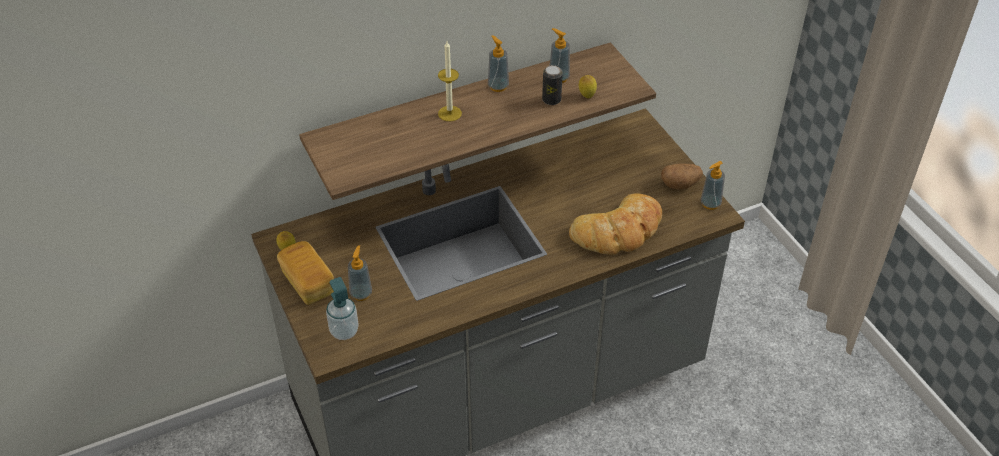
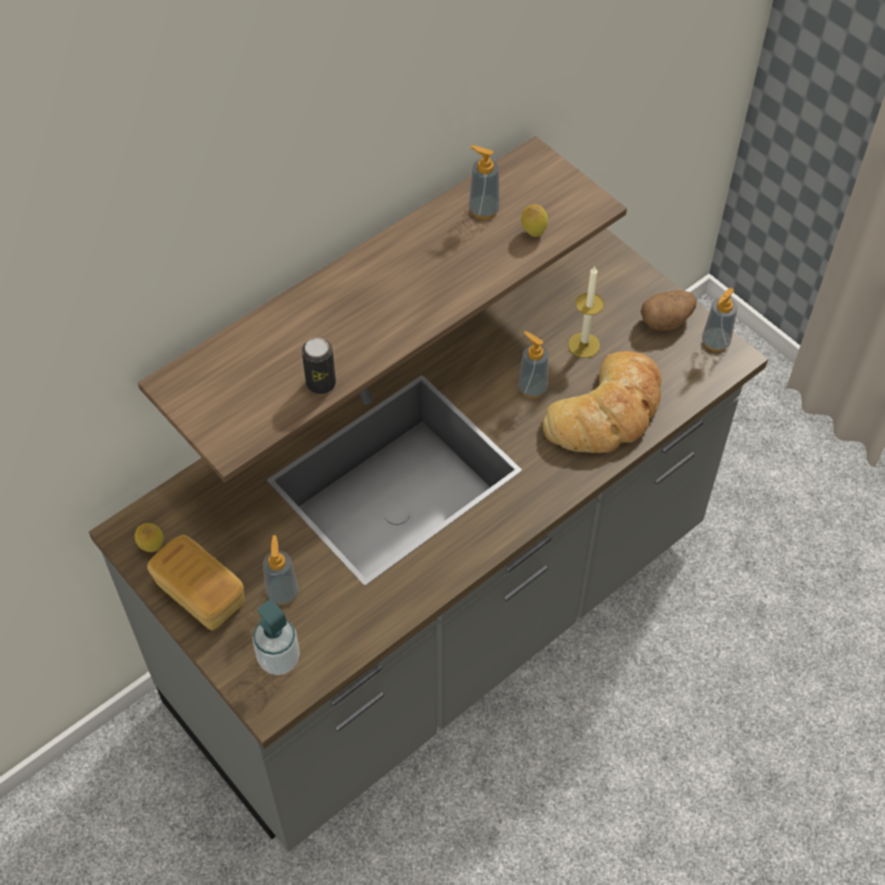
camera: 15 degrees left, 10 degrees up
(449, 113) = (348, 302): candle -> candle (584, 345)
(498, 86) = (402, 241): soap dispenser -> soap dispenser (532, 388)
(551, 100) = (486, 249): can -> can (321, 383)

